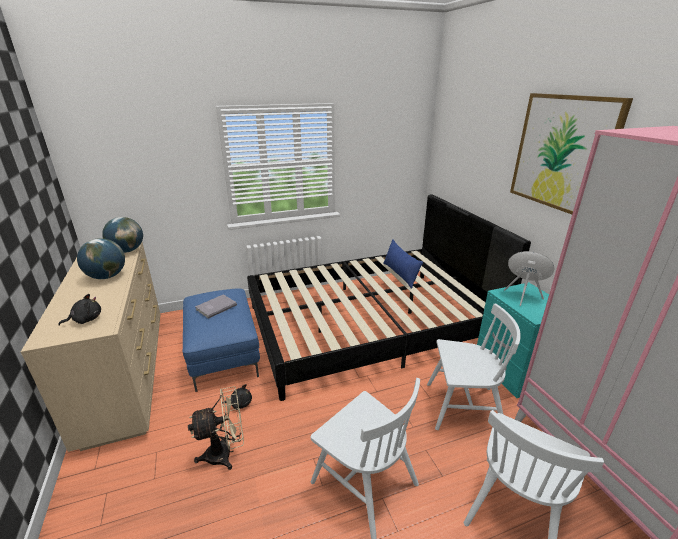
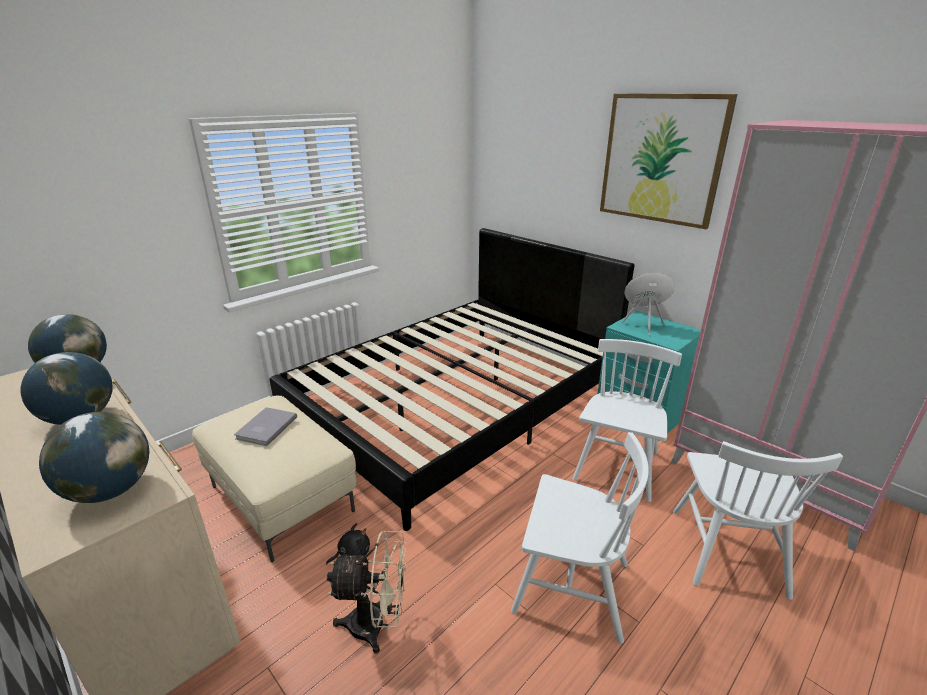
camera: 25 degrees left, 0 degrees up
(85, 320) = (110, 491): black plush toy -> globe
(225, 355) = (283, 498): blue ottoman -> beige ottoman
(225, 453) = (376, 625): beige fan -> beige fan turned 45 degrees clockwise
(400, 274) = (475, 333): blue pillow -> none
(463, 407) = (617, 466): white chair -> white chair turned 45 degrees counterclockwise

